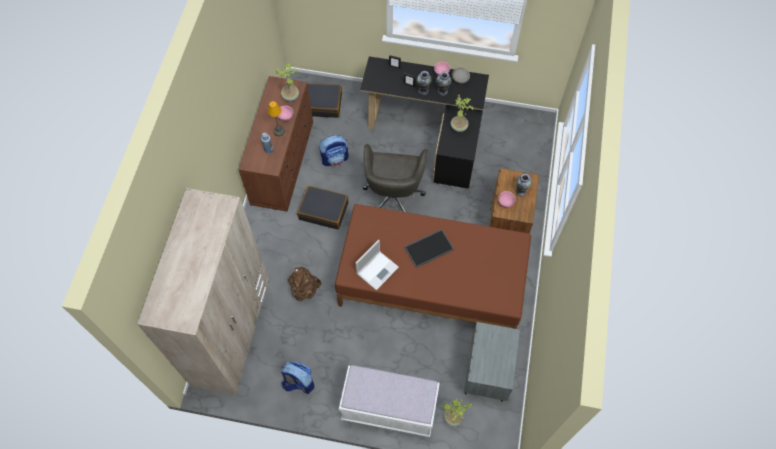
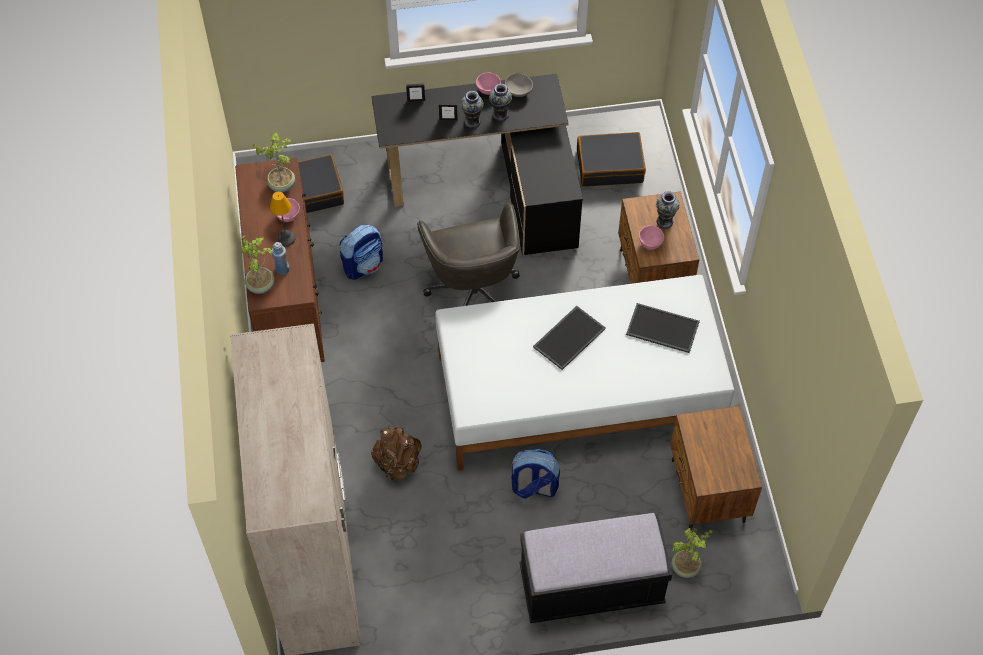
camera: 20 degrees left, 5 degrees down
(299, 383) = (445, 596): backpack -> backpack (533, 487)
(324, 211) = (378, 344): black suitcase -> black suitcase (609, 166)
(378, 269) = (509, 389): laptop -> none
(389, 409) = (591, 586): white bench -> black bench
(432, 282) = (580, 394): brown bed -> white bed
(459, 126) = (542, 158): potted plant -> potted plant (261, 285)
(486, 373) = (707, 492): grey nightstand -> brown nightstand
(490, 261) = (661, 329): none -> tray

